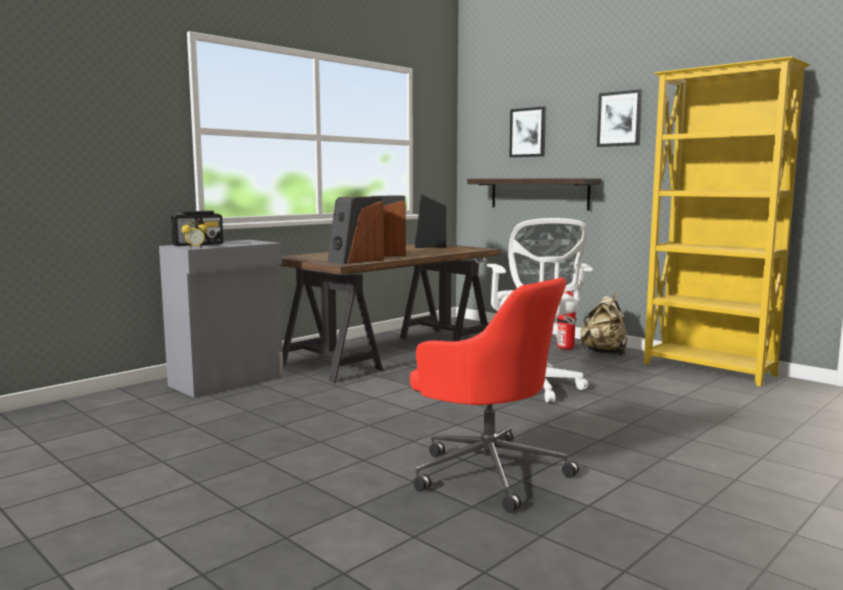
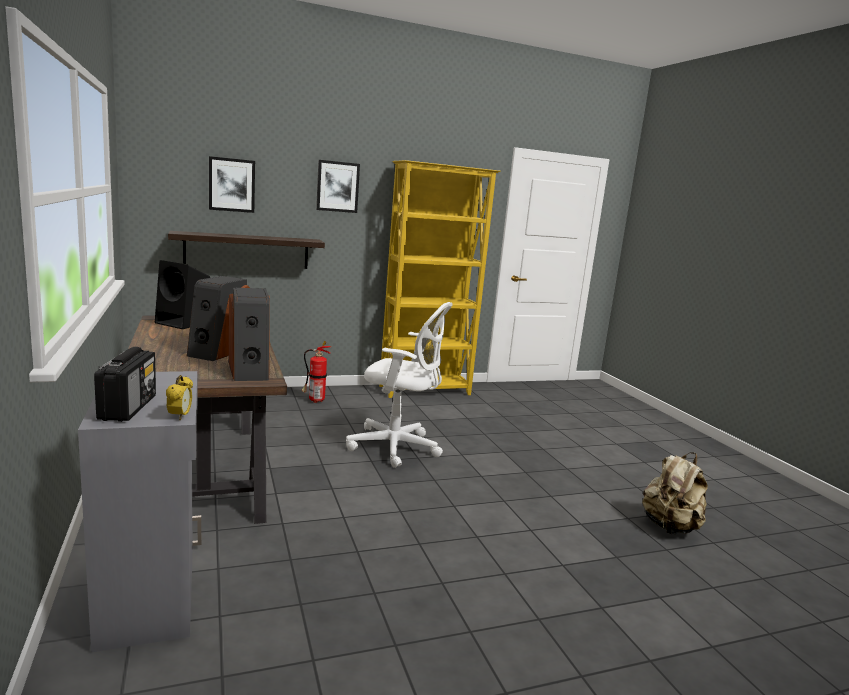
camera: 65 degrees left, 5 degrees up
(487, 471) = (559, 529): red office chair -> none
(604, 354) = (349, 397): beige backpack -> beige backpack (670, 527)

